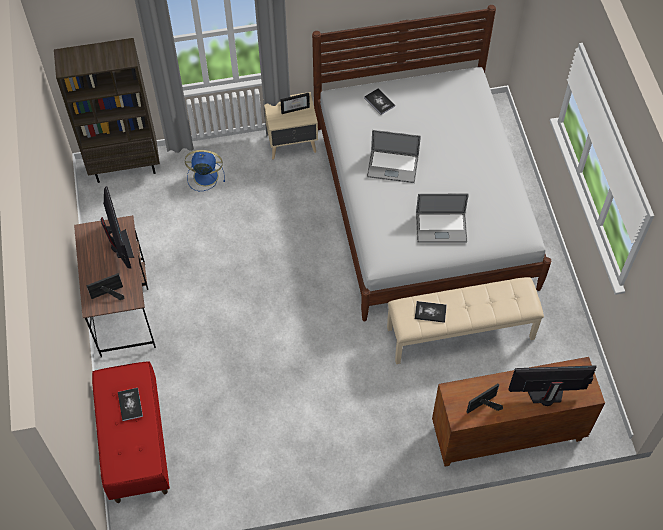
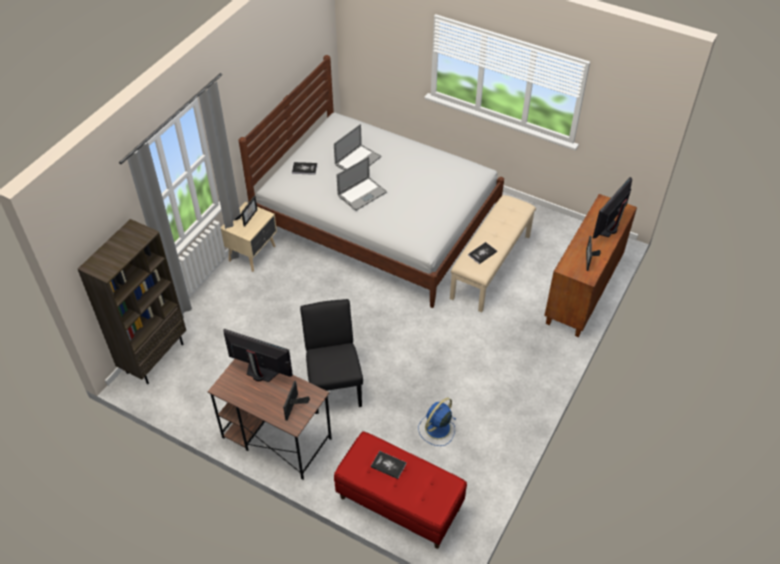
camera: 50 degrees left, 10 degrees down
(204, 176) = (221, 317): blue fan -> blue fan (437, 429)
(211, 308) = (334, 384): none -> black chair
(441, 227) = (434, 202): laptop -> laptop (358, 161)

